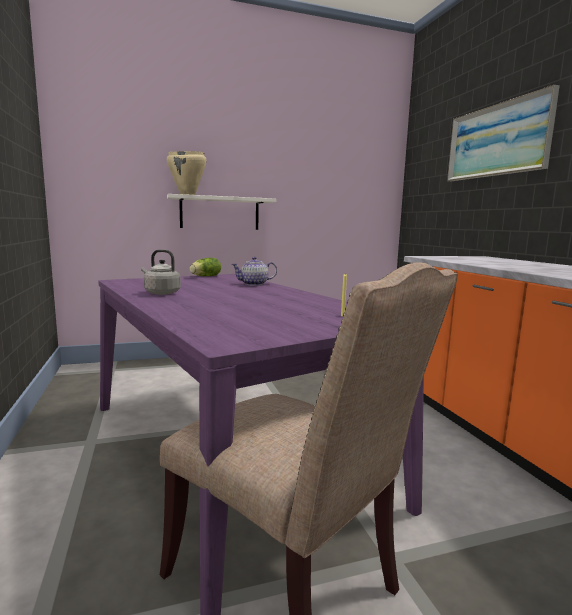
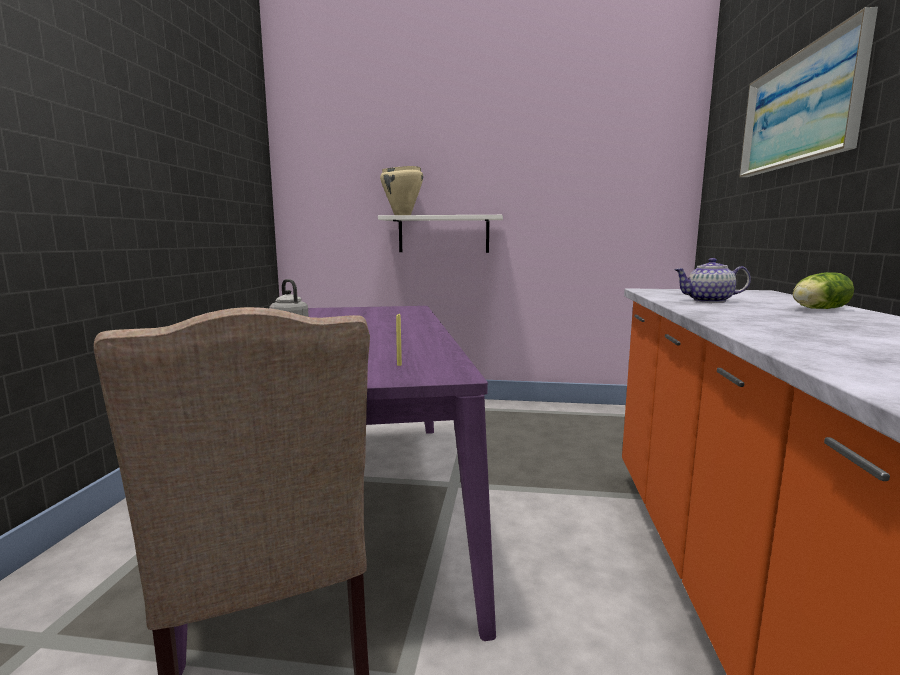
camera: 25 degrees right, 0 degrees up
(204, 276) = (383, 308): lettuce -> lettuce (816, 309)
(254, 284) = (410, 319): teapot -> teapot (708, 301)

